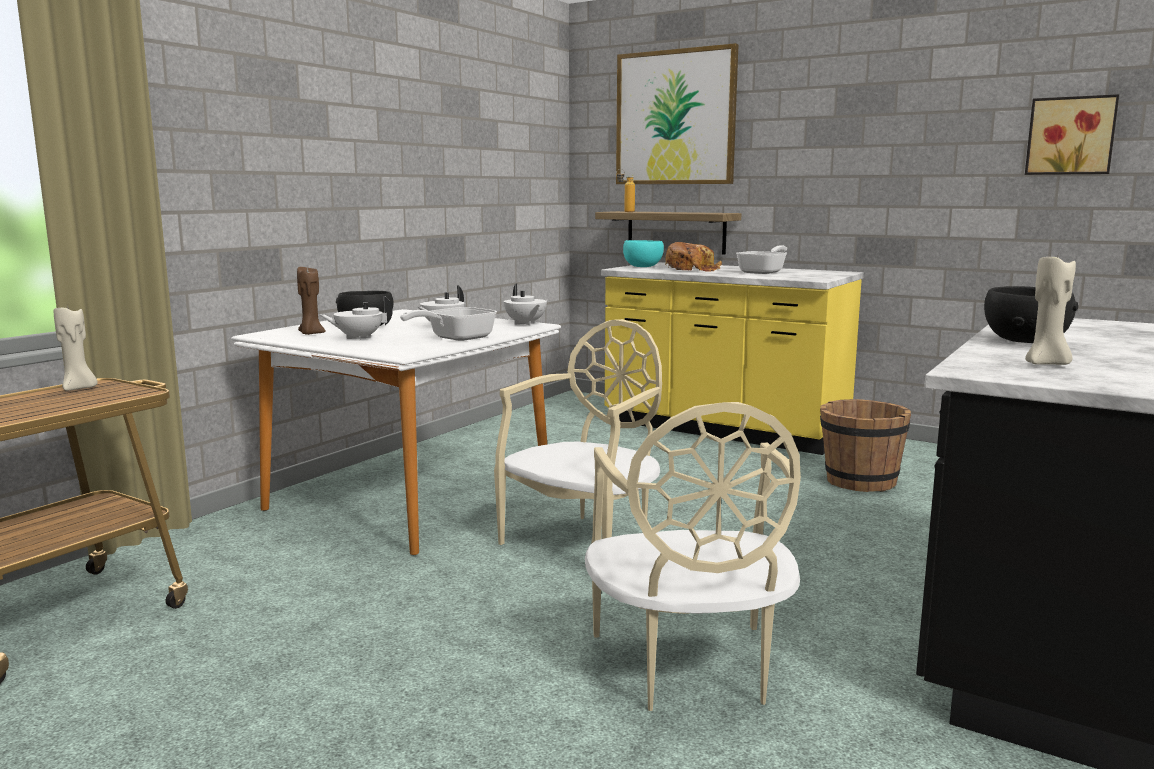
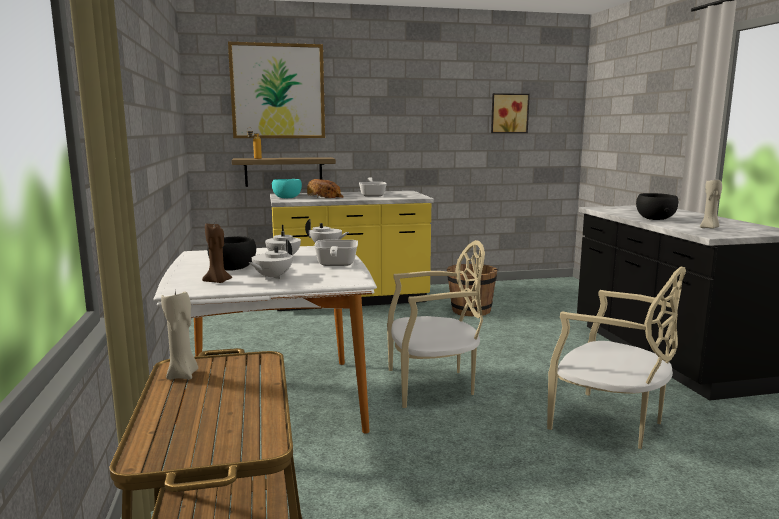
camera: 45 degrees left, 0 degrees up
(585, 541) = (433, 385): beige chair -> beige chair turned 90 degrees clockwise

